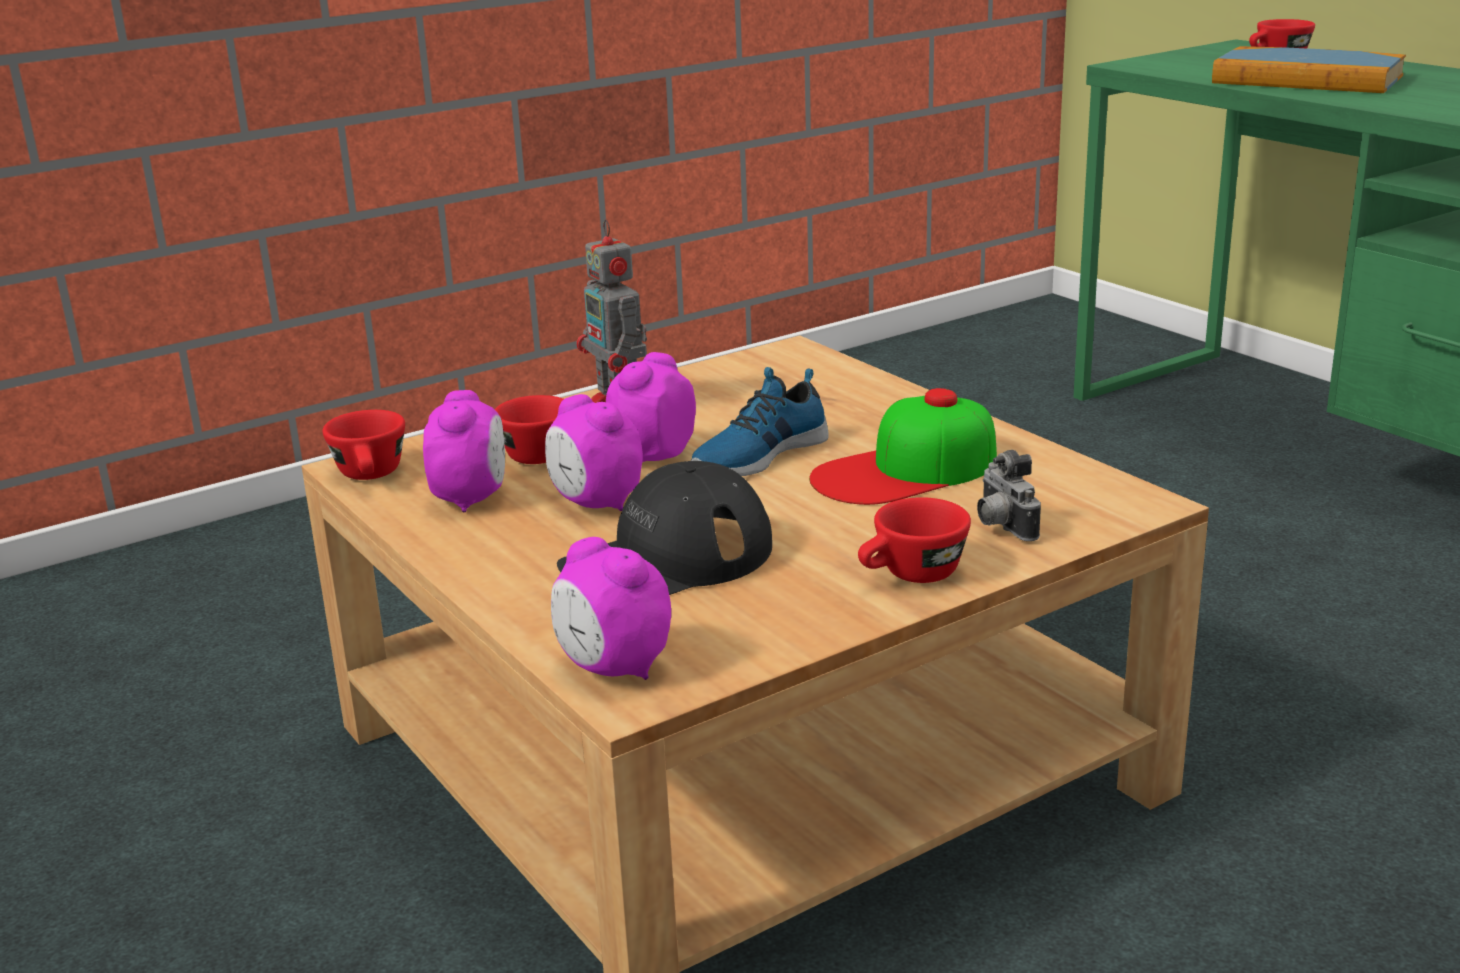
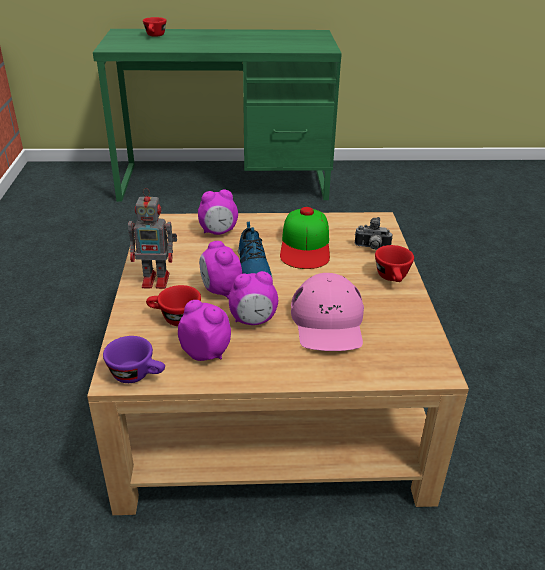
camera: 60 degrees left, 10 degrees up
(372, 476) = (138, 375): red cup -> purple cup
(613, 668) = (412, 367): alarm clock -> alarm clock (218, 232)
(667, 560) = (328, 322): black cap -> pink cap
(1307, 79) = (190, 43): book -> none

